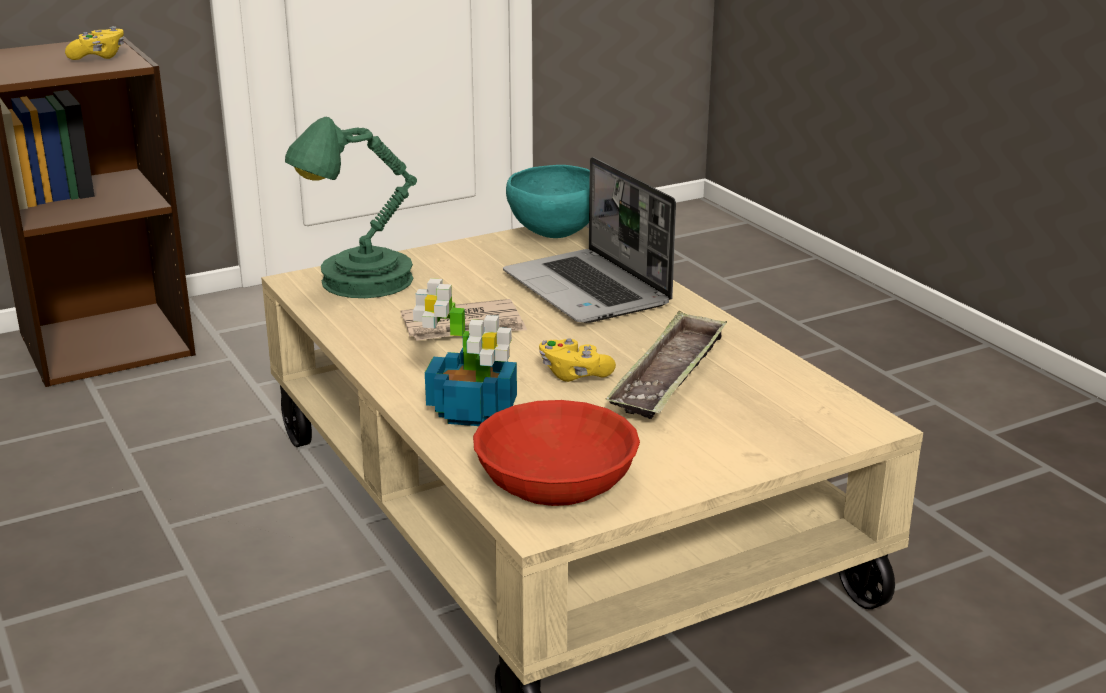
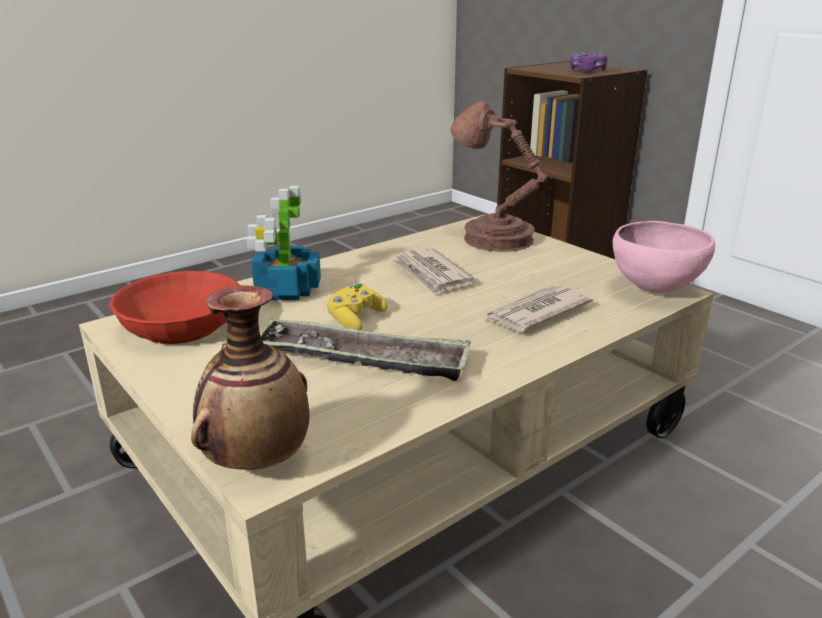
camera: 80 degrees right, 0 degrees up
(99, 57) = (587, 71): yellow game controller -> purple game controller
(360, 282) = (492, 238): green table lamp -> brown table lamp
(555, 235) = (655, 289): turquoise bowl -> pink bowl
(589, 290) = (535, 313): laptop -> newspaper
(845, 427) = (257, 459): none -> vase

